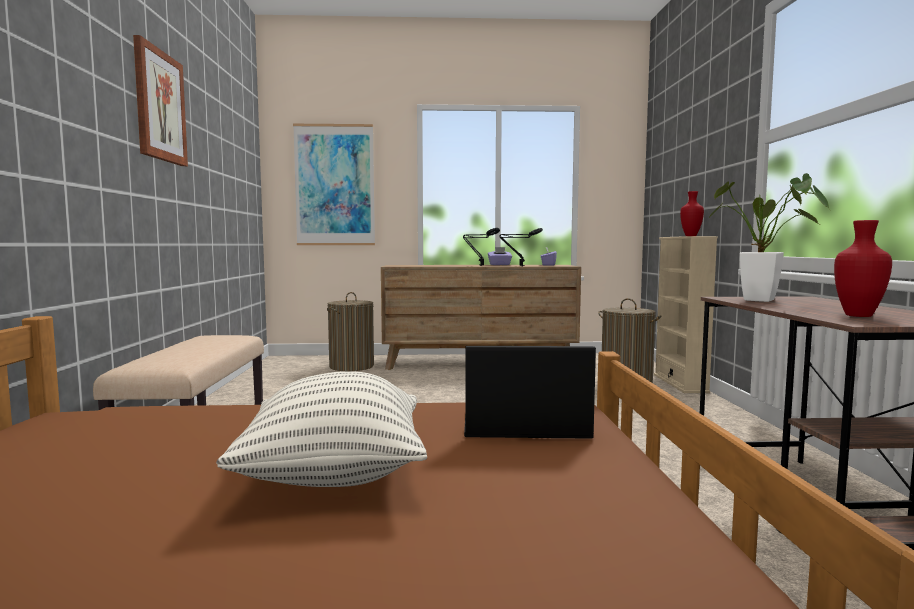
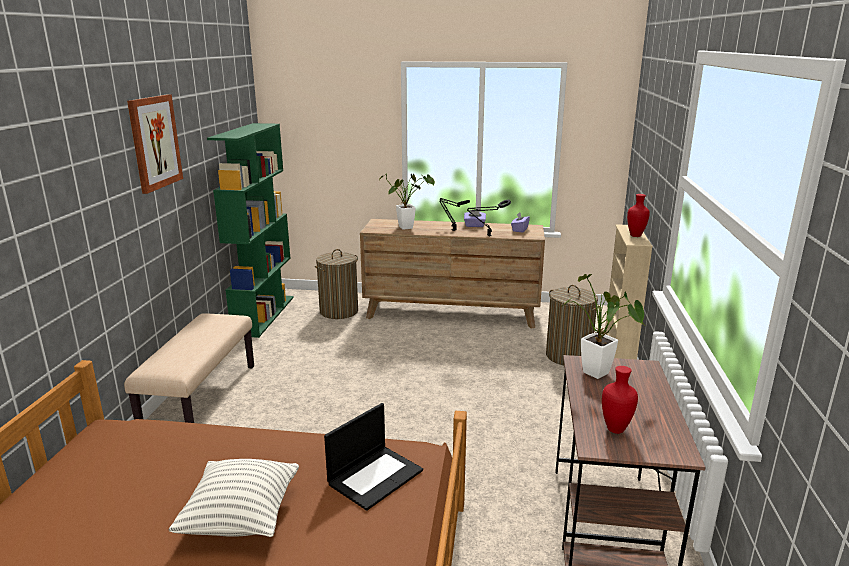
camera: 10 degrees right, 15 degrees up
(262, 372) = (264, 315): none -> green bookcase
(335, 185) = (325, 140): picture -> none
(432, 265) = (409, 227): none -> potted plant
(523, 425) = (375, 476): laptop -> laptop turned 120 degrees clockwise

